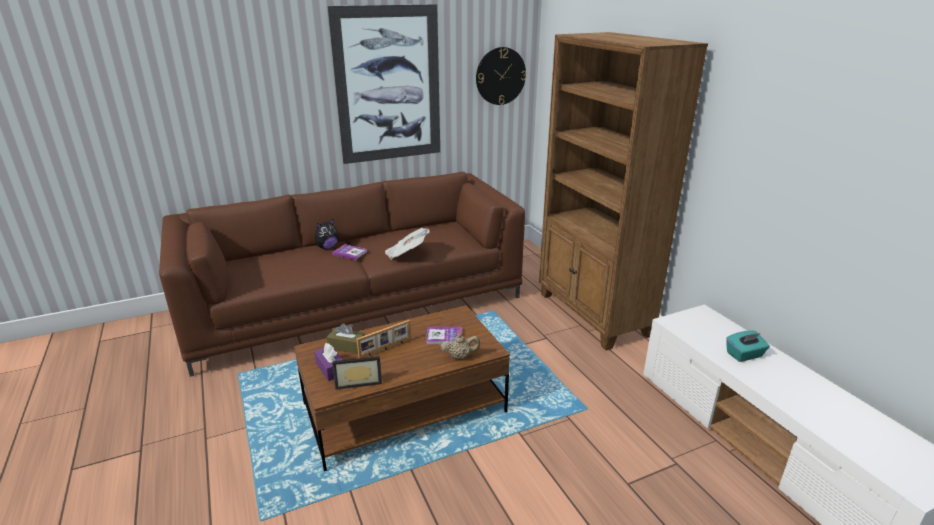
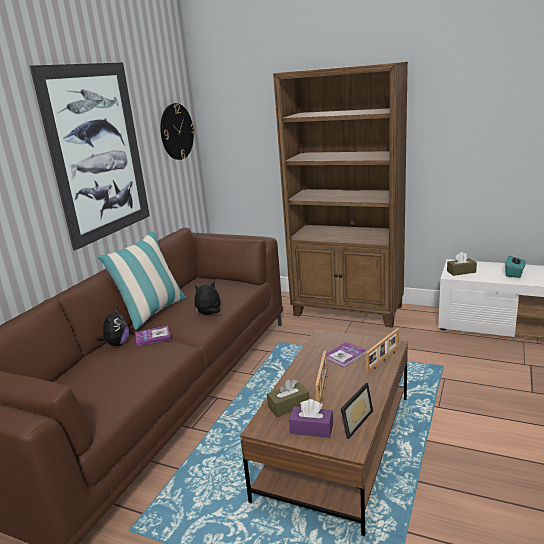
camera: 40 degrees left, 5 degrees down
(381, 235) = (152, 312): none -> pillow
(406, 254) = (209, 314): newspaper -> plush toy
(460, 357) = (383, 360): beige teapot -> picture frame
(689, 323) = (461, 272): none -> brown tissue box

